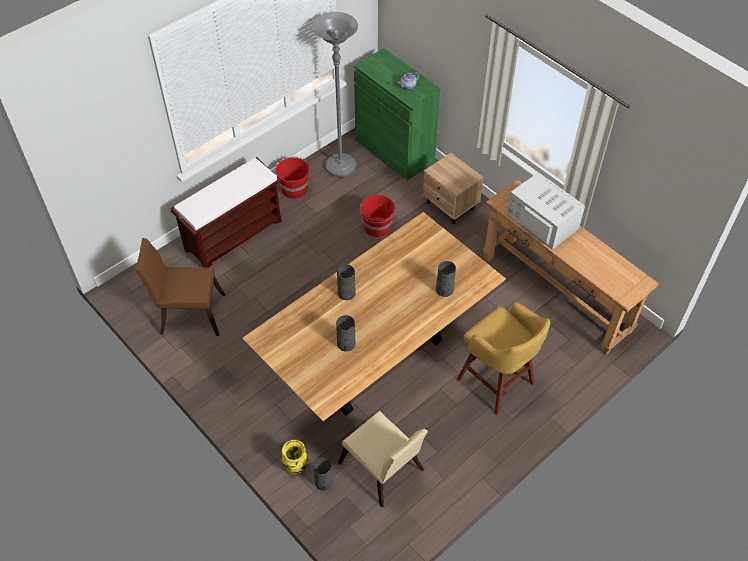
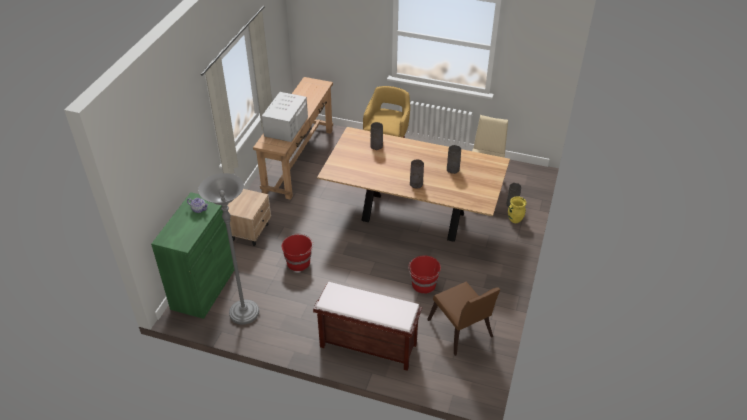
camera: 120 degrees left, 10 degrees down
(294, 188) = (289, 332): red bucket -> red bucket (423, 285)

